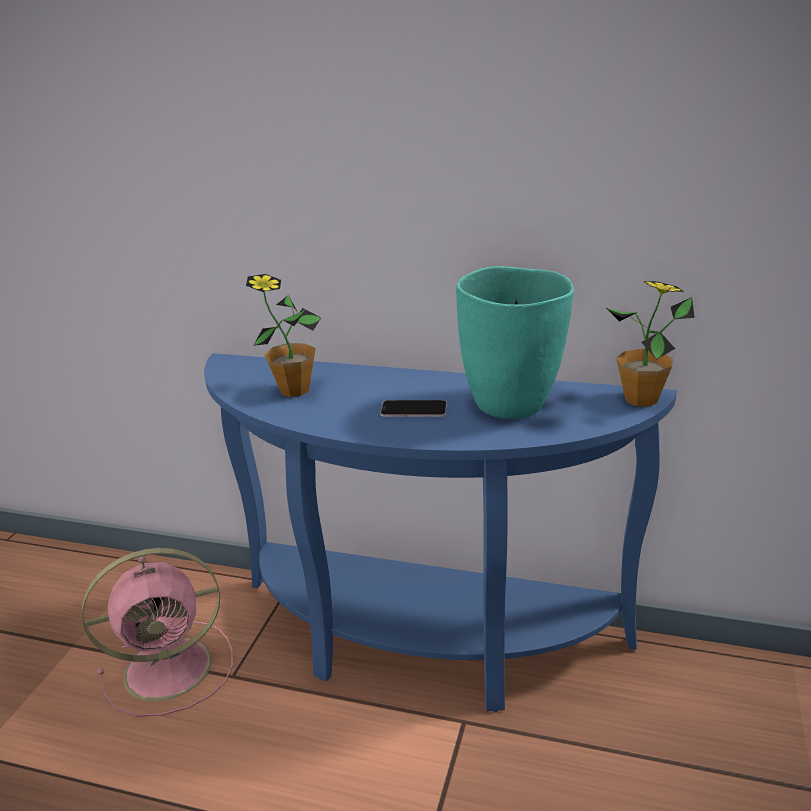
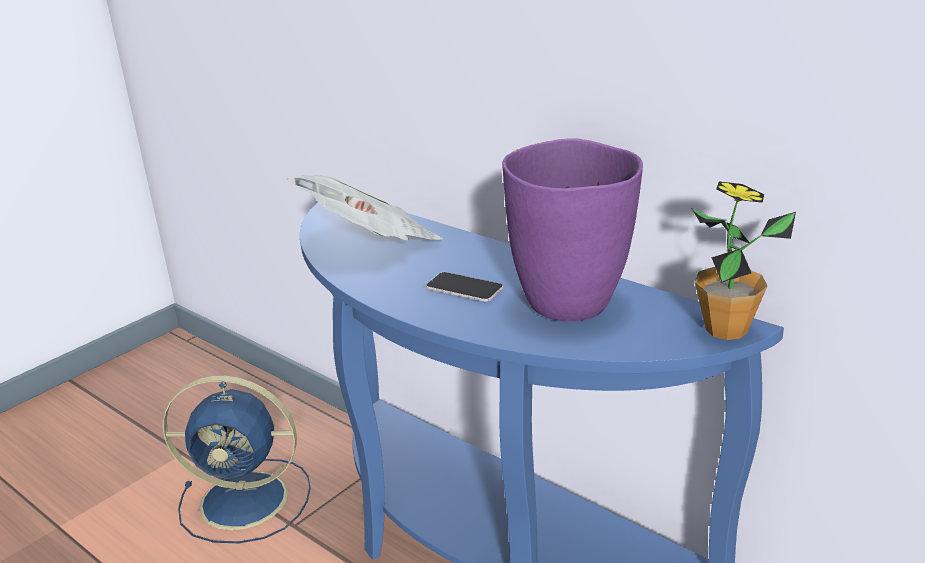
camera: 25 degrees right, 0 degrees up
(172, 667) = (248, 500): pink fan -> blue fan
(294, 390) = (371, 243): potted plant -> newspaper
(512, 404) = (571, 303): turquoise vase -> purple vase

